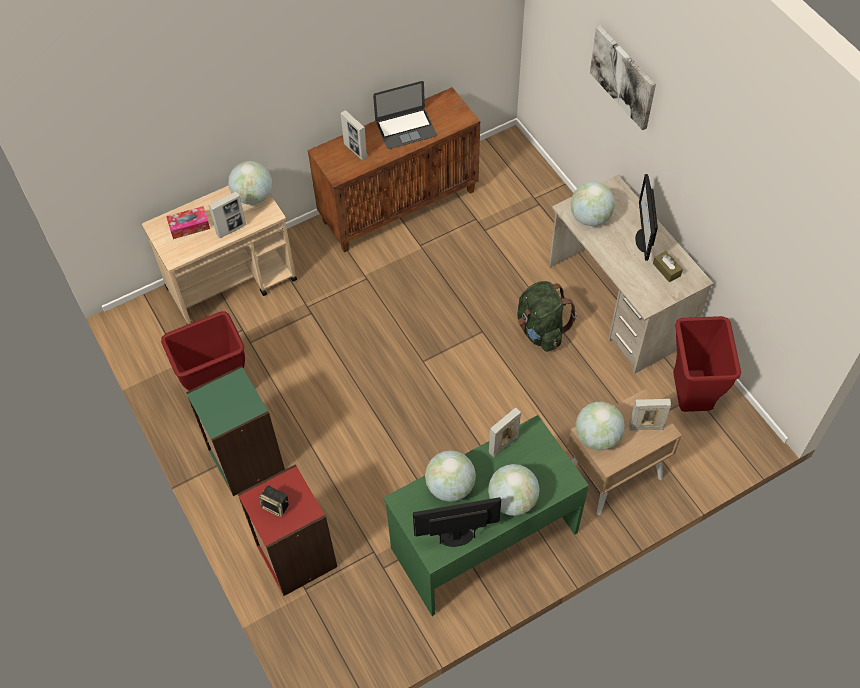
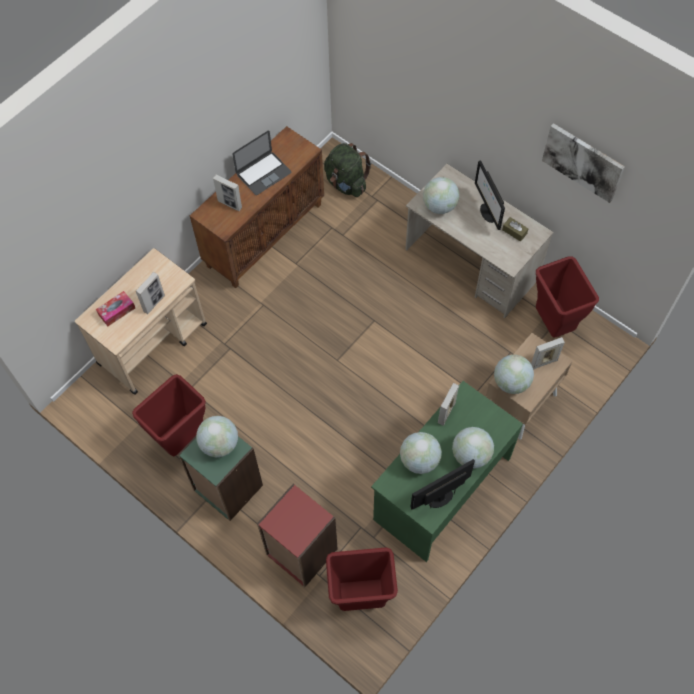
camera: 20 degrees left, 5 degrees up
(253, 196) = (160, 269): globe -> globe (219, 444)
(276, 506) = (292, 522): speaker -> none
(340, 630) = (360, 598): none -> red trash can
(541, 330) = (419, 305): green backpack -> green backpack (346, 183)
(623, 77) = (442, 88): picture -> picture (583, 162)

